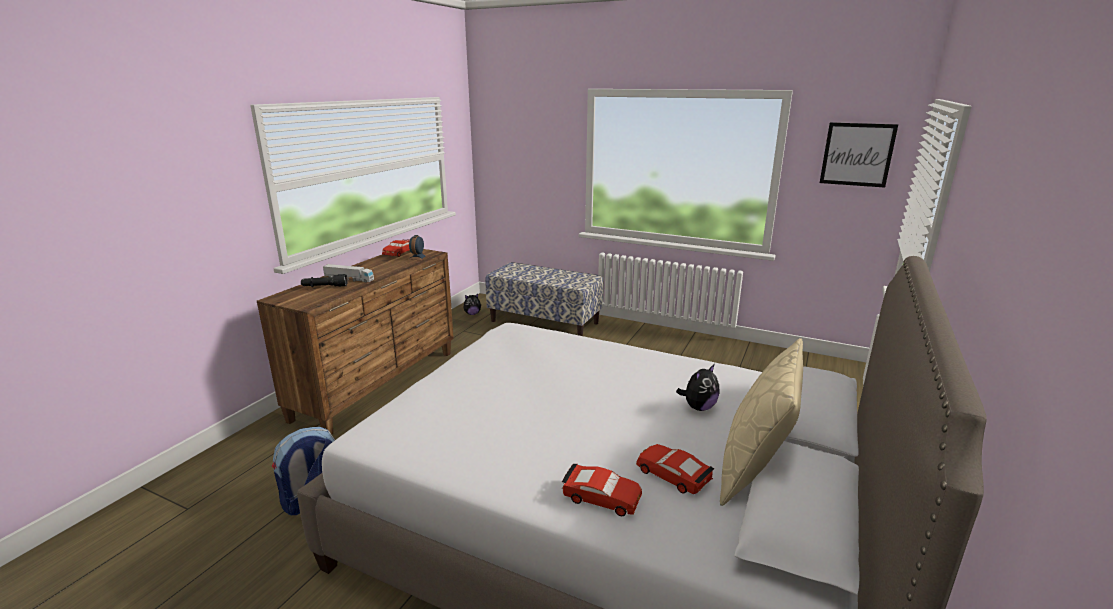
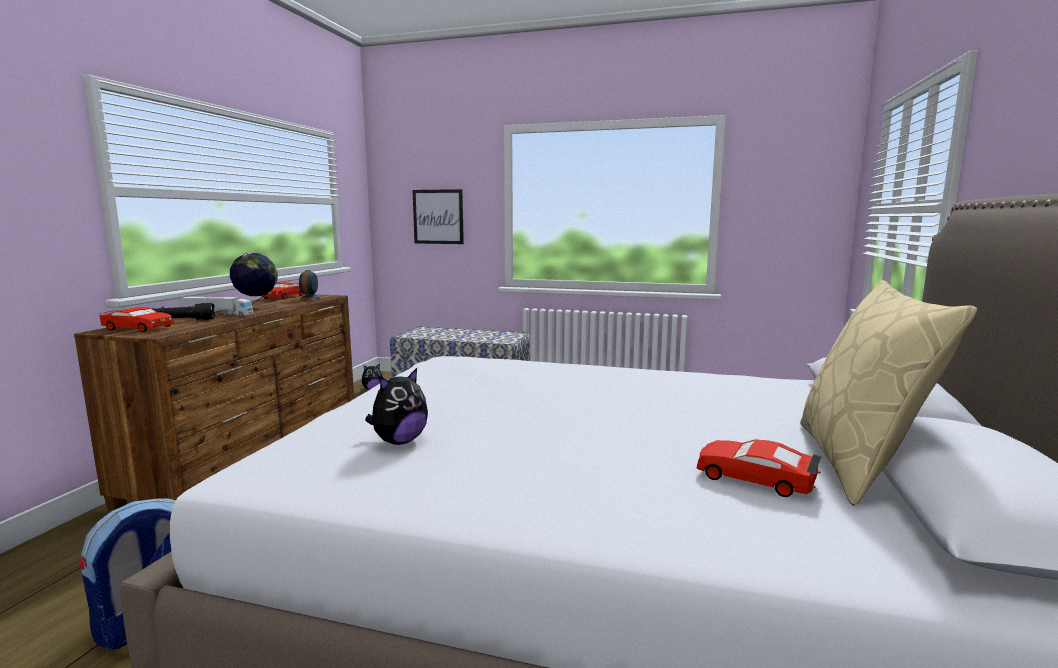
camera: 10 degrees left, 10 degrees down
(377, 270) = (257, 308): none -> globe
(601, 497) = (669, 513): red toy car -> red toy car (138, 328)
(698, 407) = (732, 410): plush toy -> plush toy (399, 441)
(857, 154) = (798, 178): picture -> picture (438, 217)

